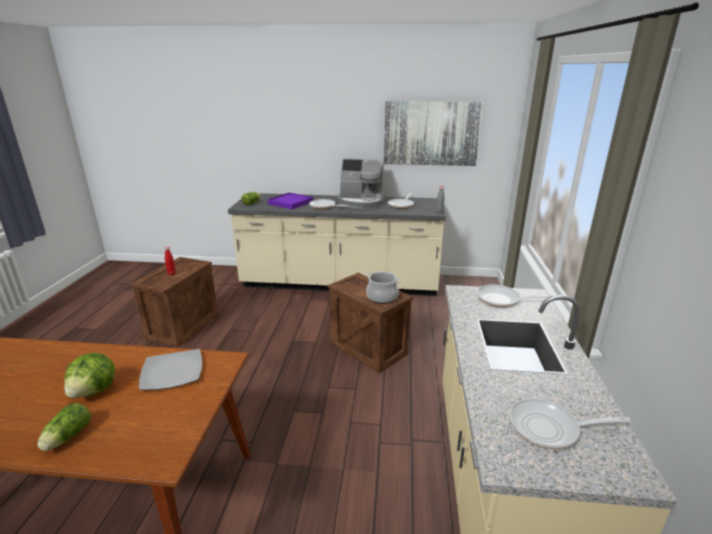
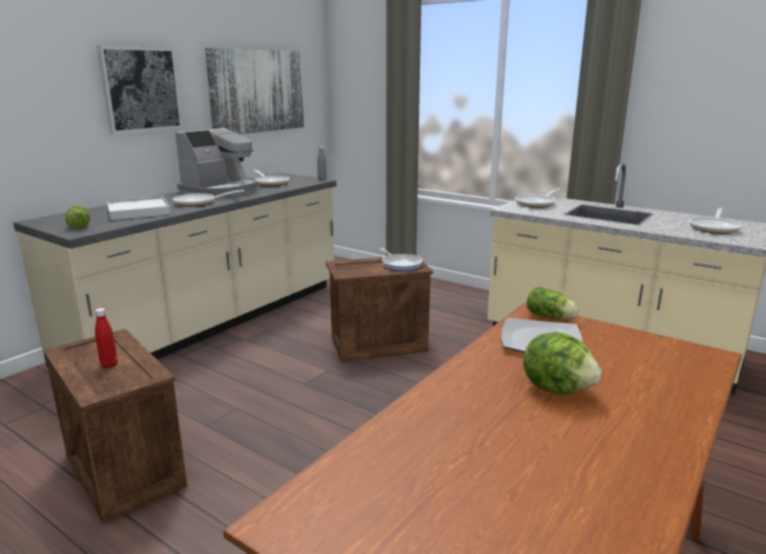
camera: 60 degrees left, 5 degrees down
(66, 438) = (658, 407): lettuce -> lettuce (551, 317)
(290, 203) = (138, 211): purple tray -> white tray
(331, 128) = (141, 89): none -> picture
(382, 297) = (400, 264): cooking pot -> frying pan

